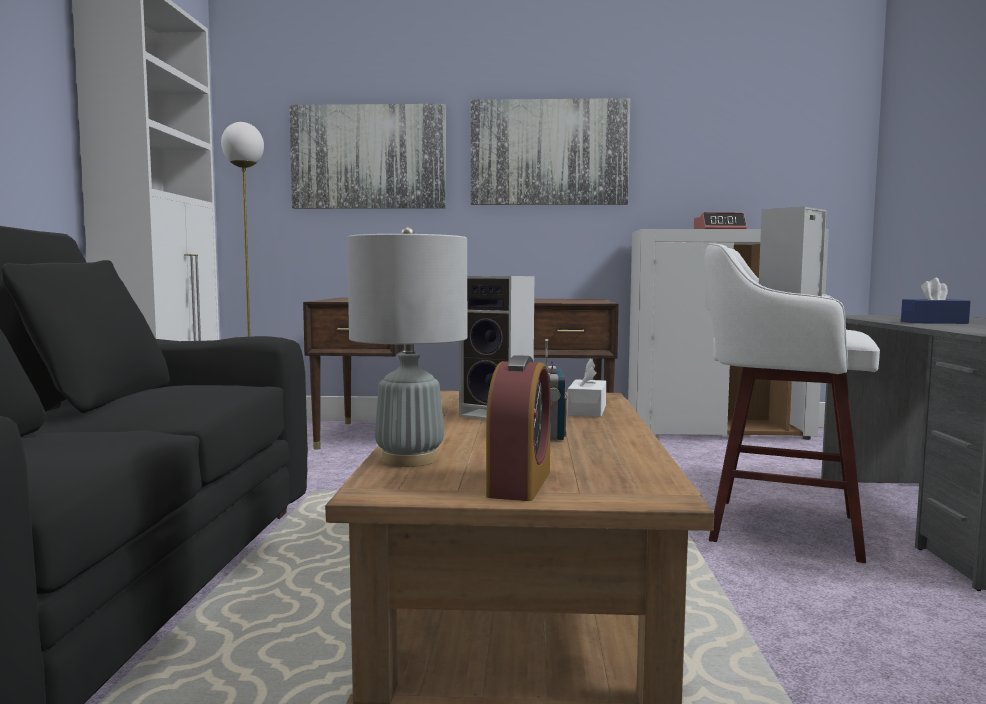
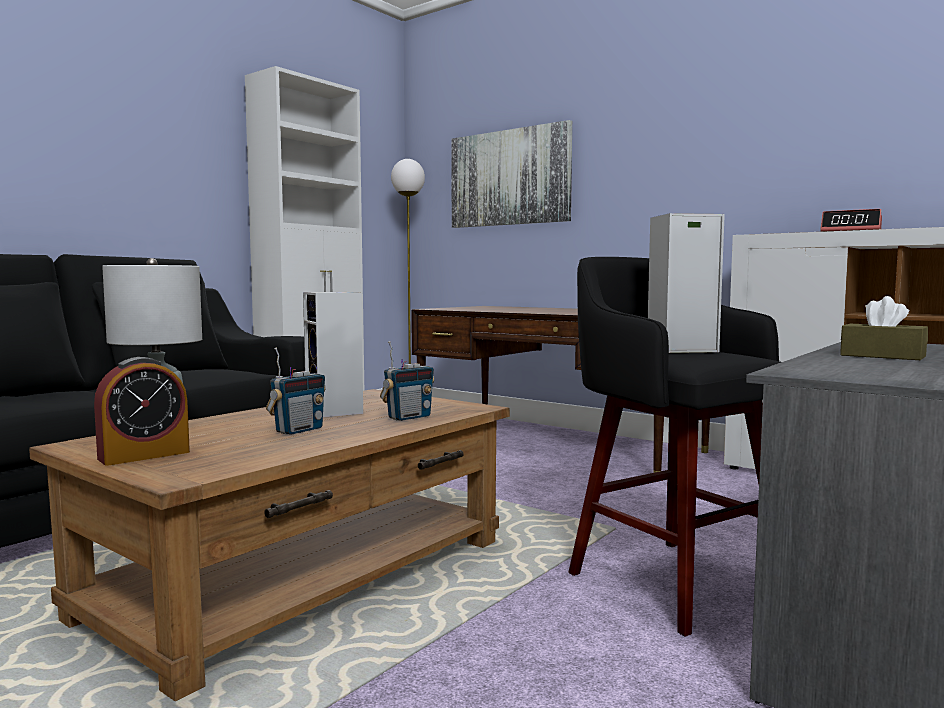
camera: 35 degrees right, 0 degrees up
(549, 153) = (667, 157): picture -> none
(587, 410) = (409, 417): white tissue box -> radio
(778, 527) = (671, 580): white stool -> black stool
(934, 322) = (882, 356): blue tissue box -> brown tissue box

